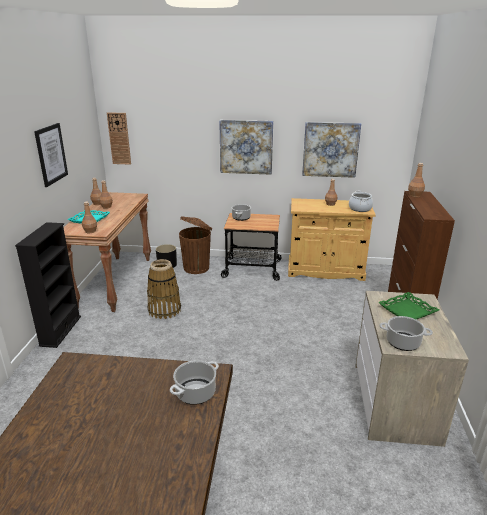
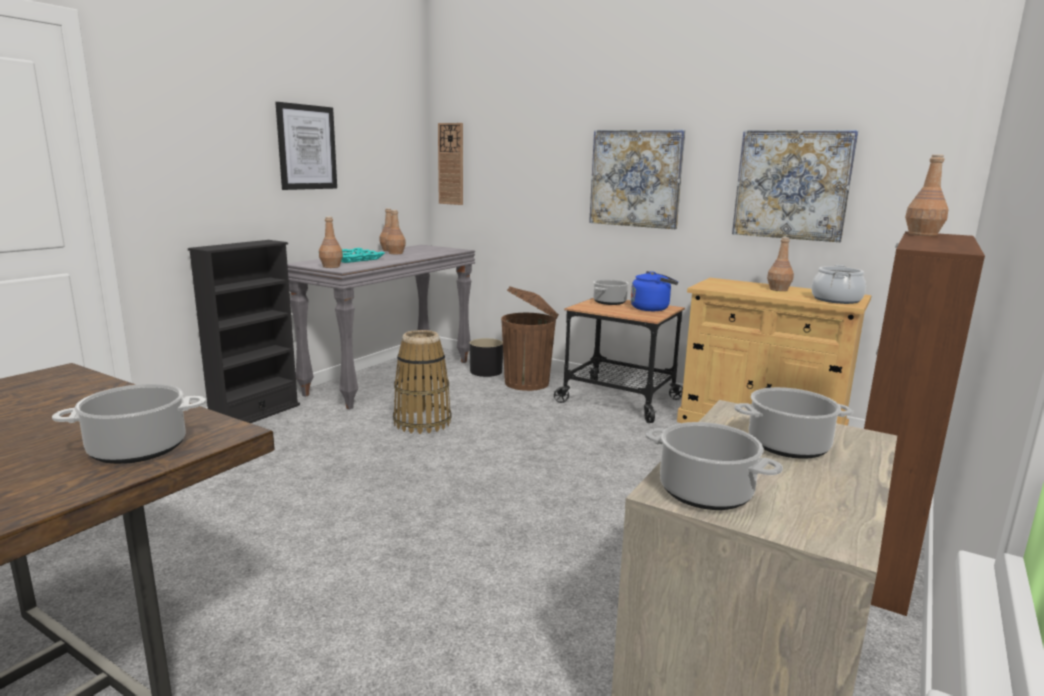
camera: 25 degrees right, 10 degrees down
(115, 282) = (391, 377): brown console table -> grey console table
(266, 219) = (652, 308): none -> blue kettle
(407, 311) = (787, 446): green tray -> cooking pot

